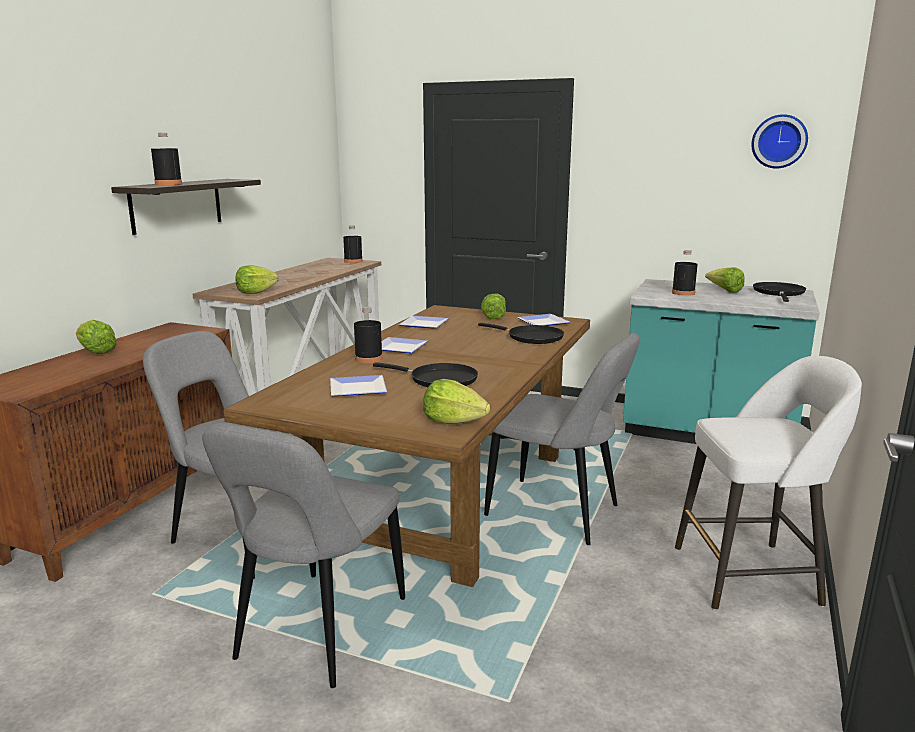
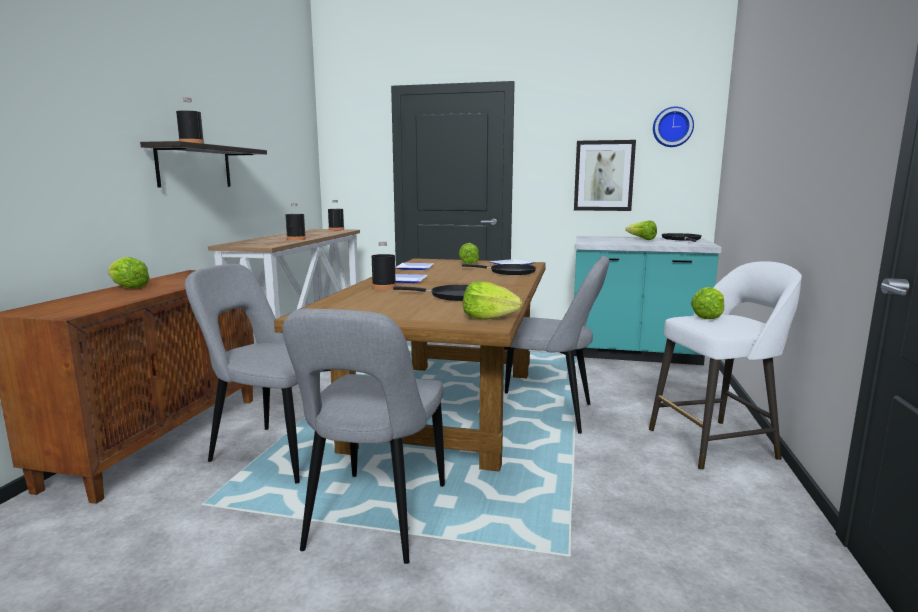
camera: 10 degrees left, 5 degrees down
(255, 292) = (266, 244): lettuce -> lettuce (708, 317)
(359, 388) = (390, 303): plate -> none
(683, 293) = (613, 241): black bottle -> black bottle (296, 239)
(684, 203) = (604, 176): none -> picture

